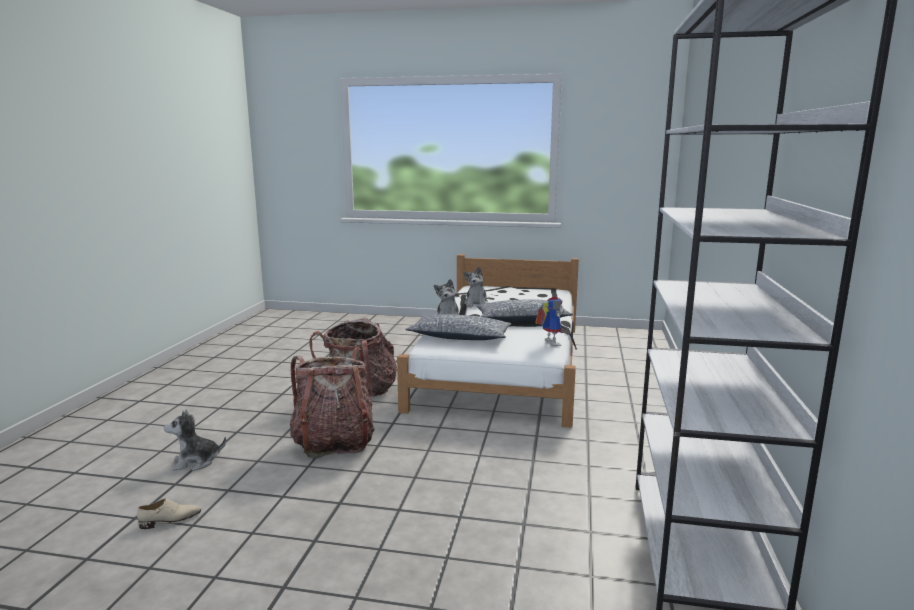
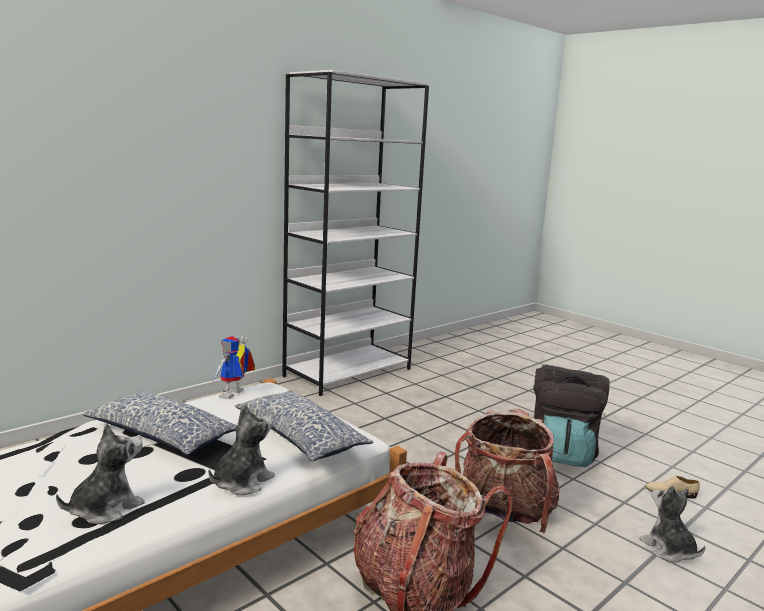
camera: 145 degrees left, 0 degrees up
(196, 462) = (668, 550): plush toy -> plush toy turned 135 degrees counterclockwise
(301, 527) = (562, 453): none -> black backpack

